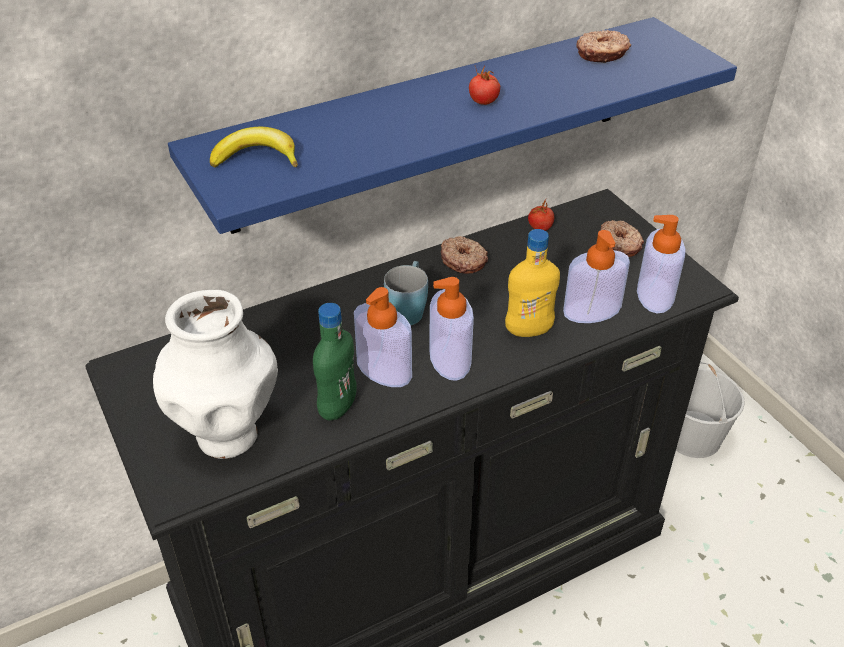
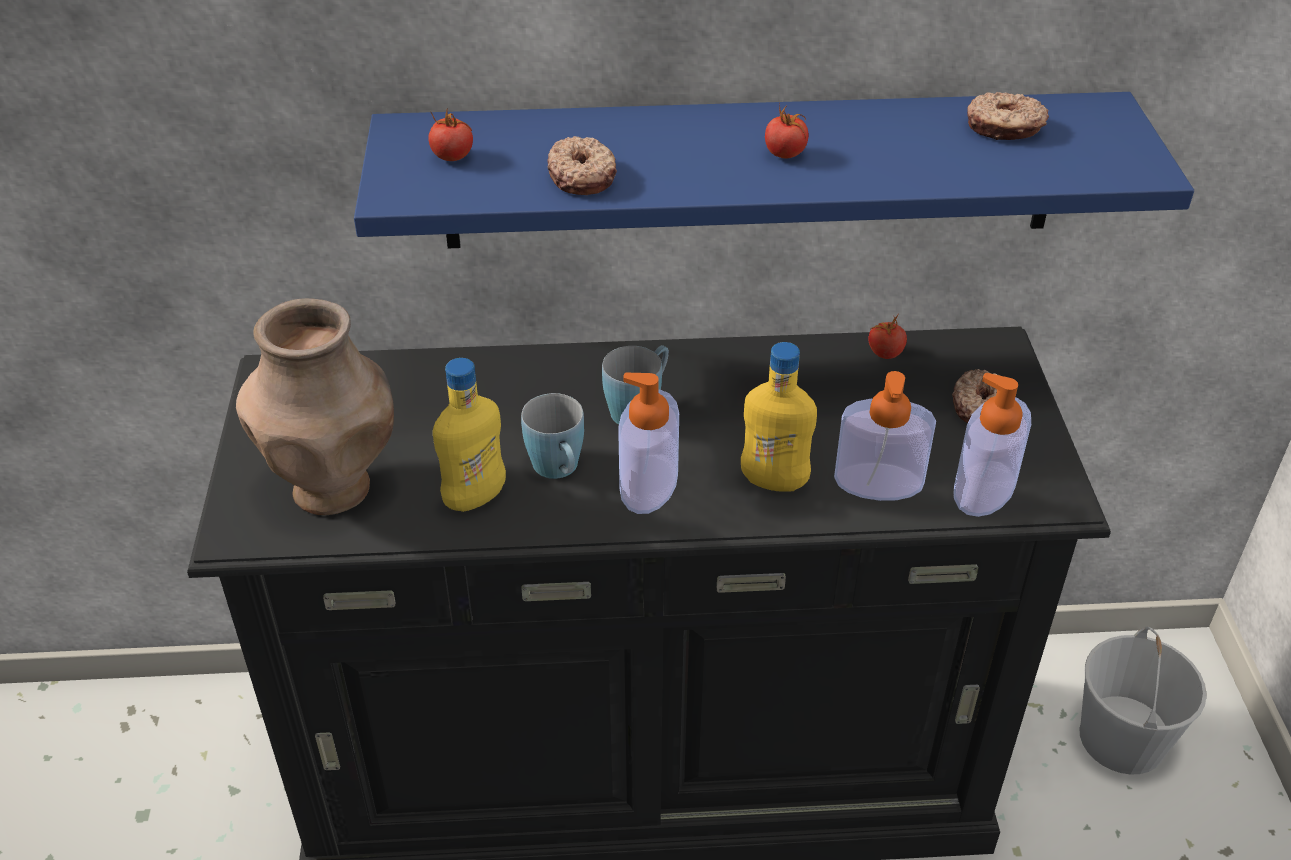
camera: 25 degrees right, 0 degrees up
(228, 434) = (333, 487): white vase -> brown vase
(257, 158) = (453, 157): banana -> tomato
(337, 407) = (475, 498): green bottle -> yellow bottle
(384, 369) = (559, 471): soap dispenser -> blue mug
(463, 260) = (752, 366): donut -> donut (583, 176)

